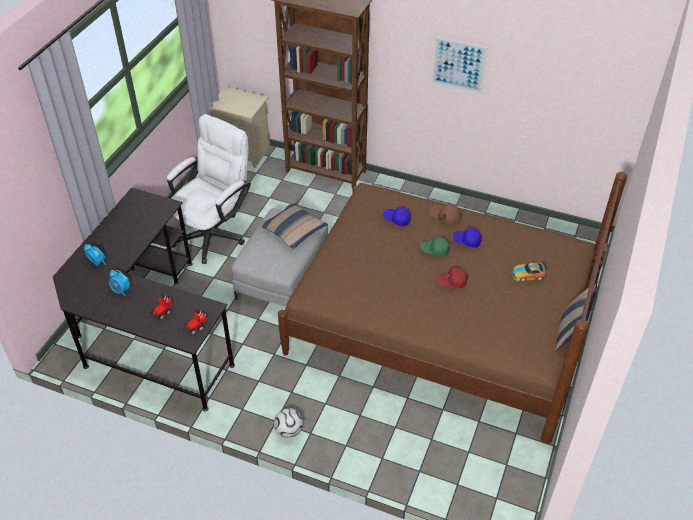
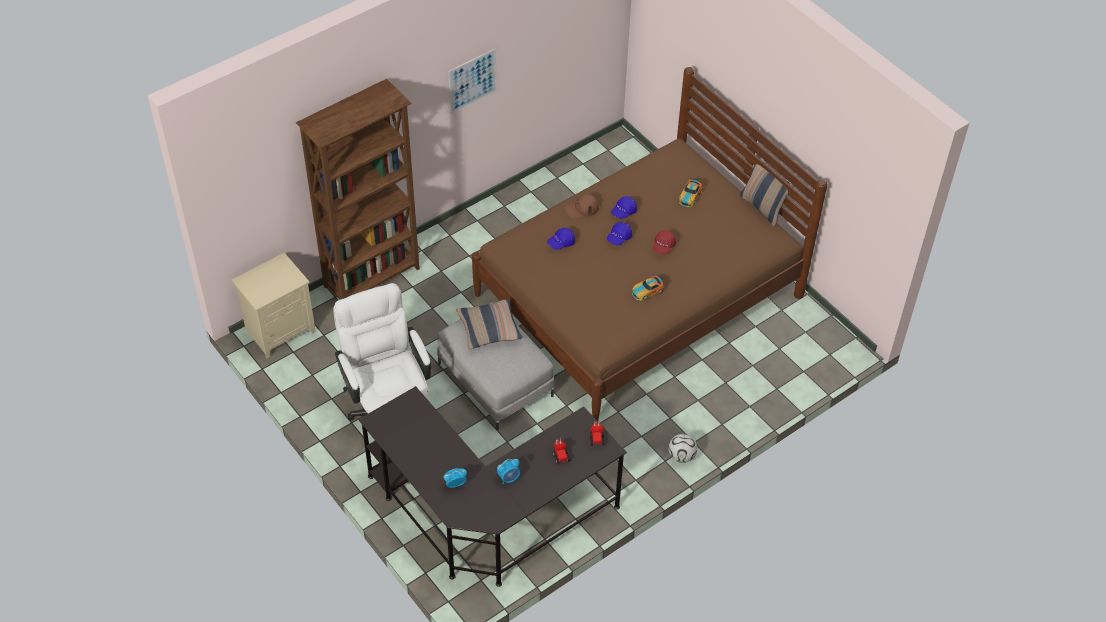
camera: 60 degrees left, 5 degrees up
(392, 293) = (647, 290): none -> toy car
(434, 250) = (619, 238): green cap -> blue cap

